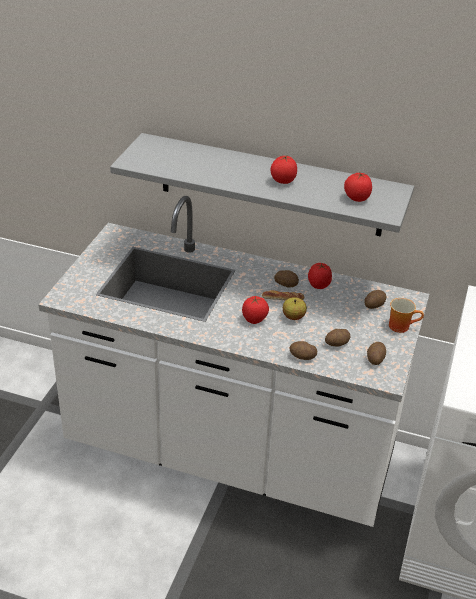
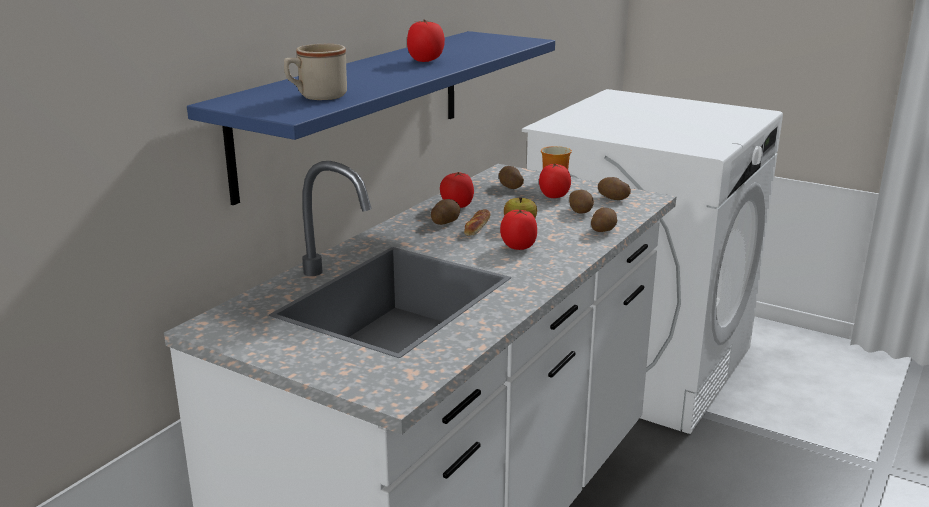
camera: 75 degrees left, 15 degrees down
(168, 162) = (316, 97): none -> beige mug
(270, 185) = (355, 108): grey shelf -> blue shelf
(356, 199) = (488, 45): tomato -> tomato (553, 197)

